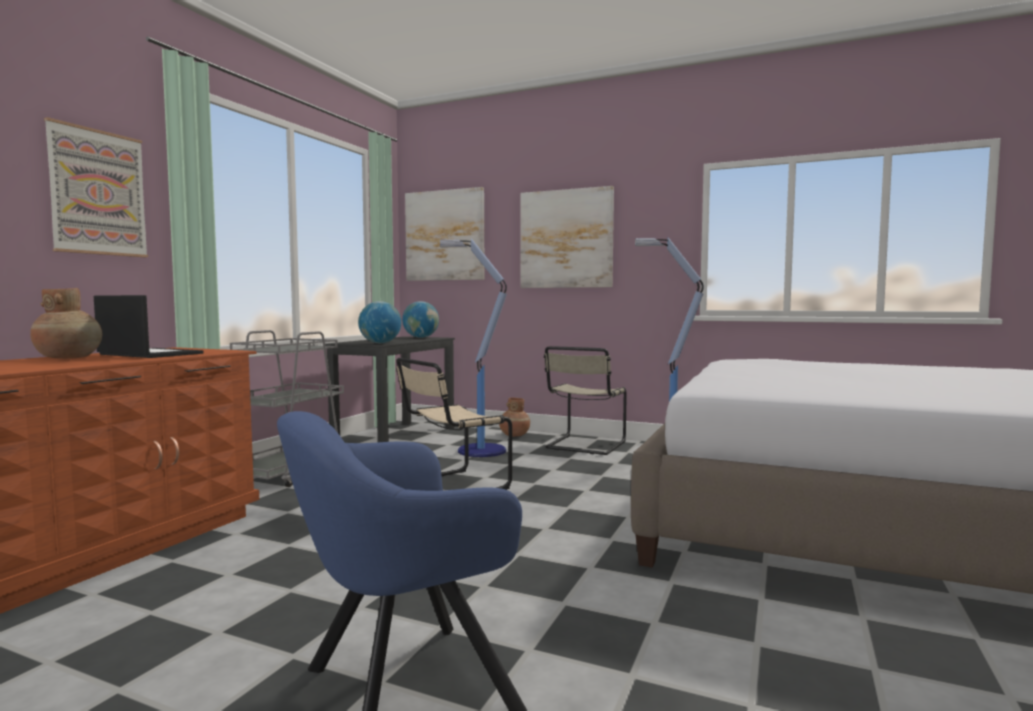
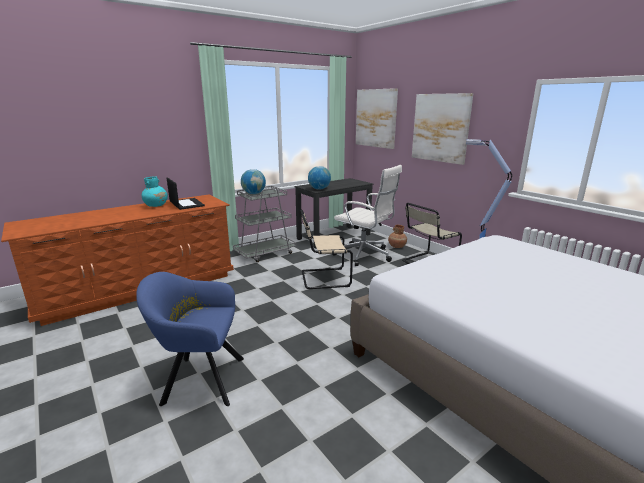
camera: 30 degrees right, 15 degrees up
(69, 358) = (156, 205): brown vase -> turquoise vase
(98, 193) = (175, 124): picture -> none
(421, 337) = (354, 181): globe -> globe (254, 193)
(479, 451) = (364, 255): floor lamp -> white office chair

